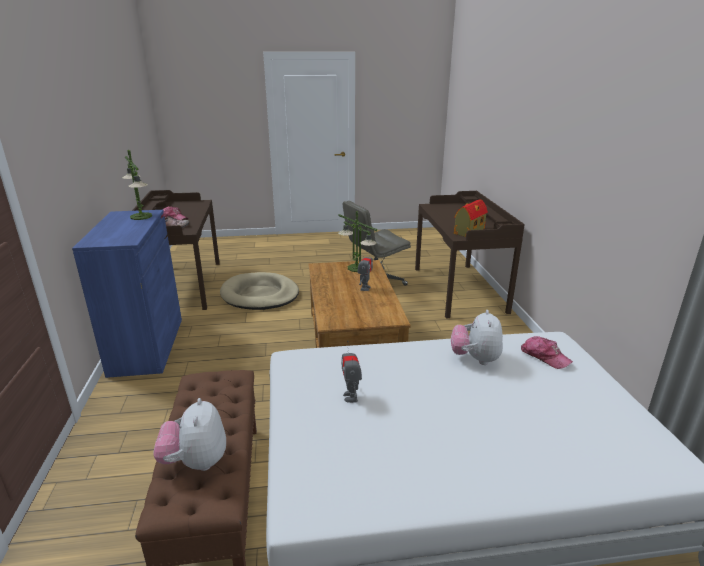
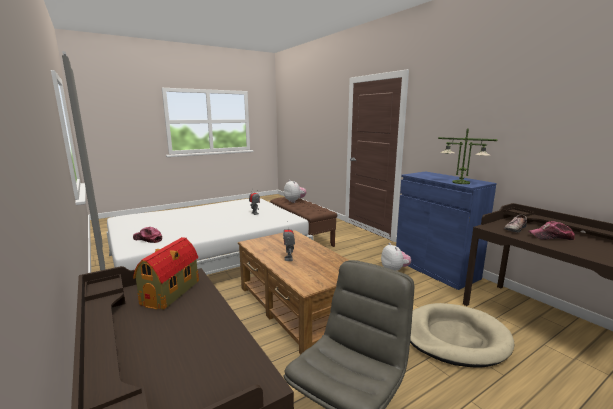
camera: 155 degrees right, 10 degrees down
(356, 268) = (317, 277): table lamp -> none
(475, 359) = (194, 232): plush toy -> plush toy (394, 270)

